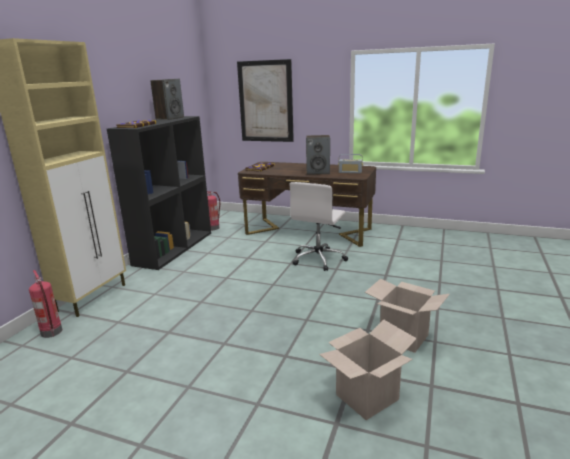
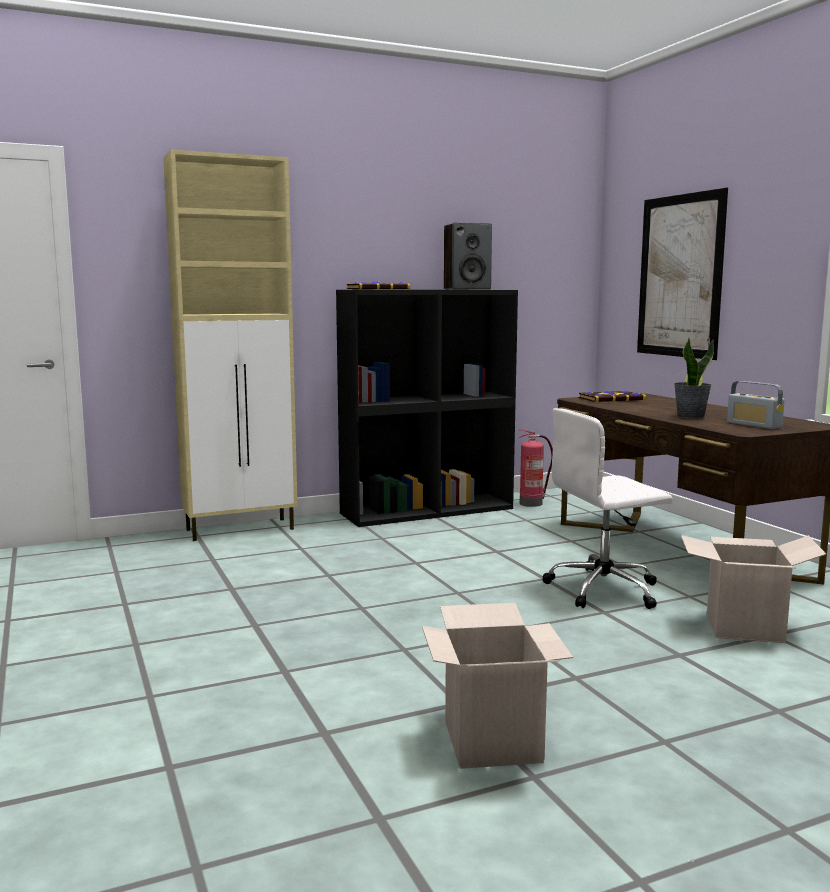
camera: 45 degrees right, 10 degrees down
(52, 332) = (148, 545): fire extinguisher -> none
(318, 172) = (690, 416): speaker -> potted plant
(367, 397) = (264, 768): cardboard box -> cardboard box (744, 628)

